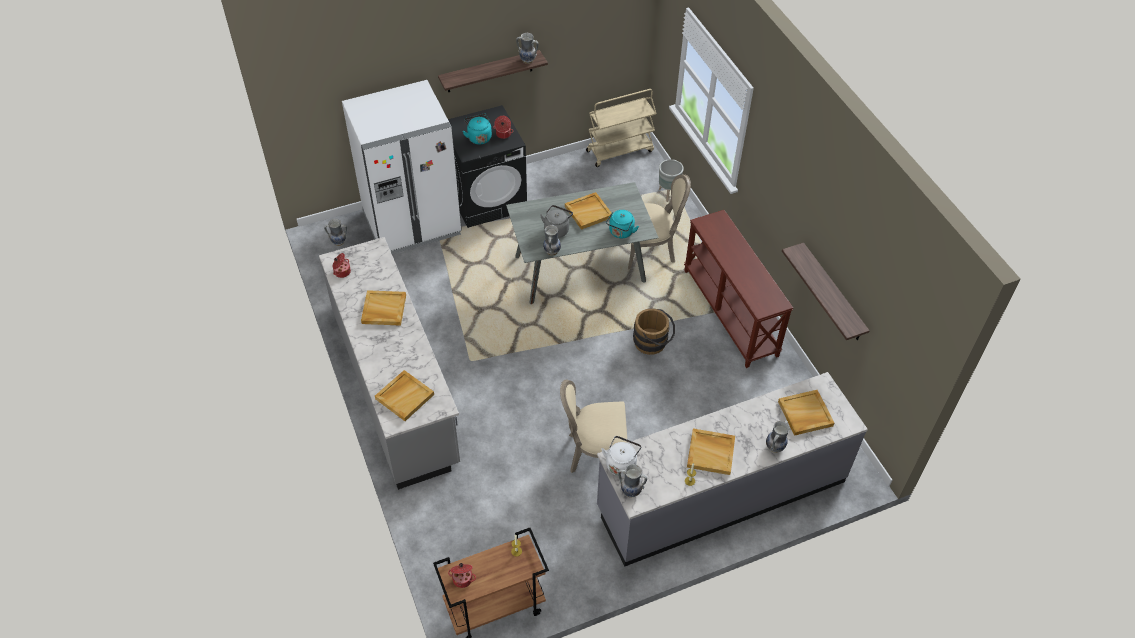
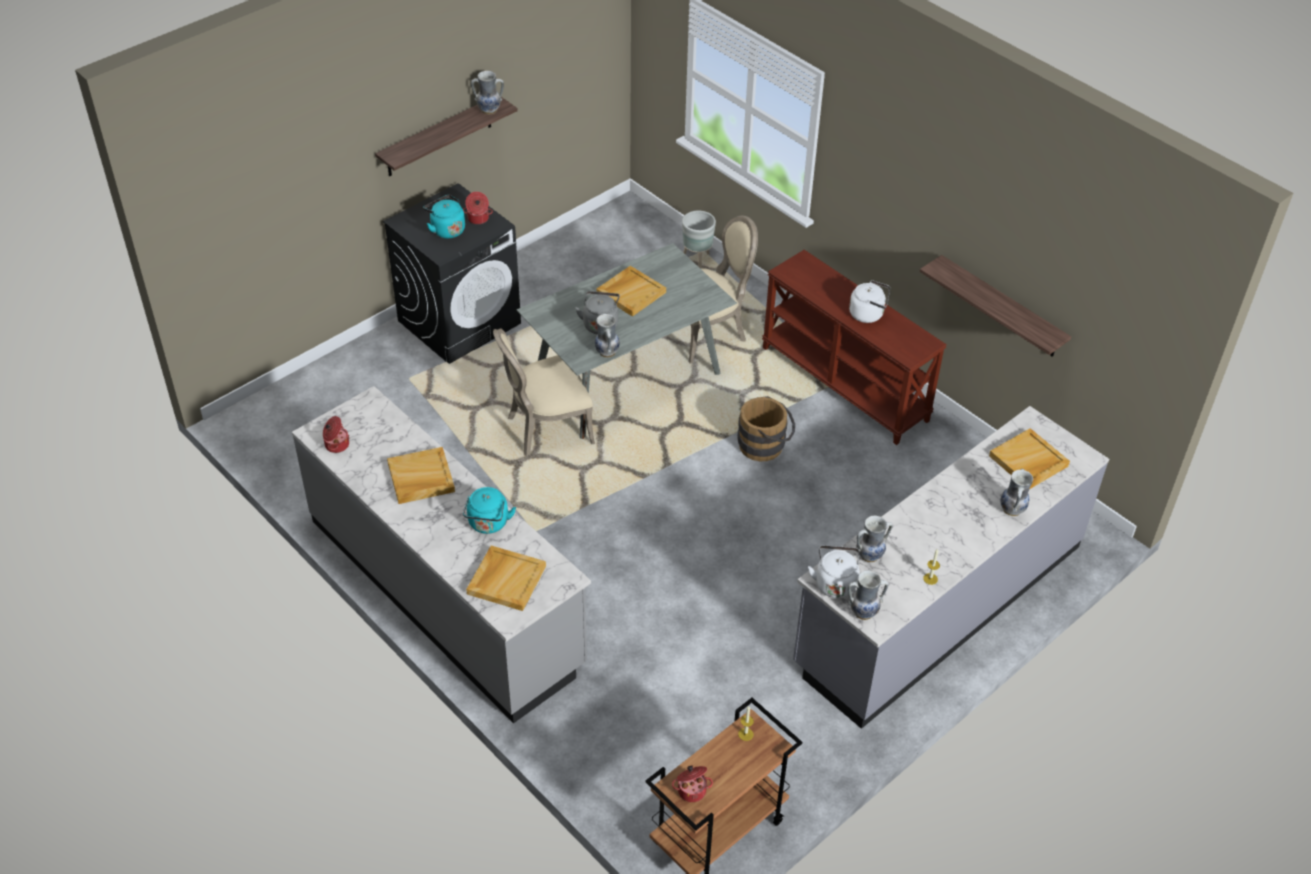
camera: 20 degrees left, 5 degrees down
(339, 242) = (274, 426): vase -> vase (869, 556)
(412, 223) = (368, 377): white fridge -> none
(594, 452) = (755, 600): beige chair -> beige chair (546, 429)
(620, 151) = (609, 221): beige cart -> none
(621, 233) = (686, 308): turquoise kettle -> turquoise kettle (488, 524)
(711, 452) = (939, 538): beige tray -> none
(747, 270) = (868, 314): none -> white kettle

